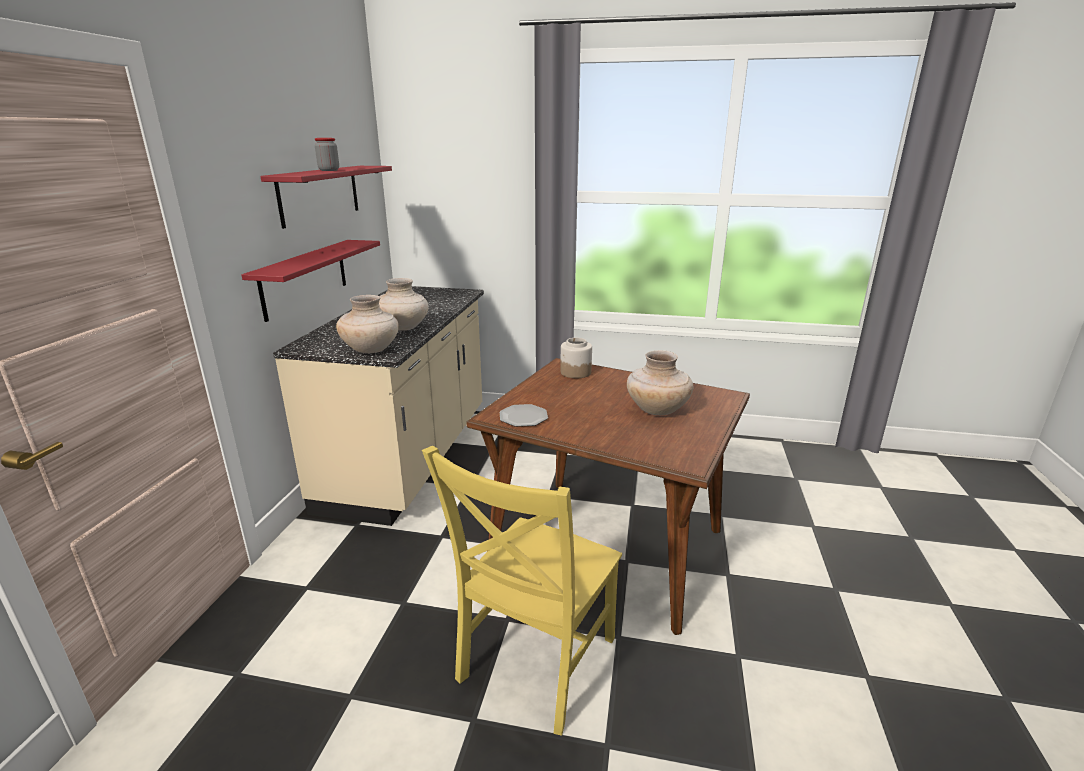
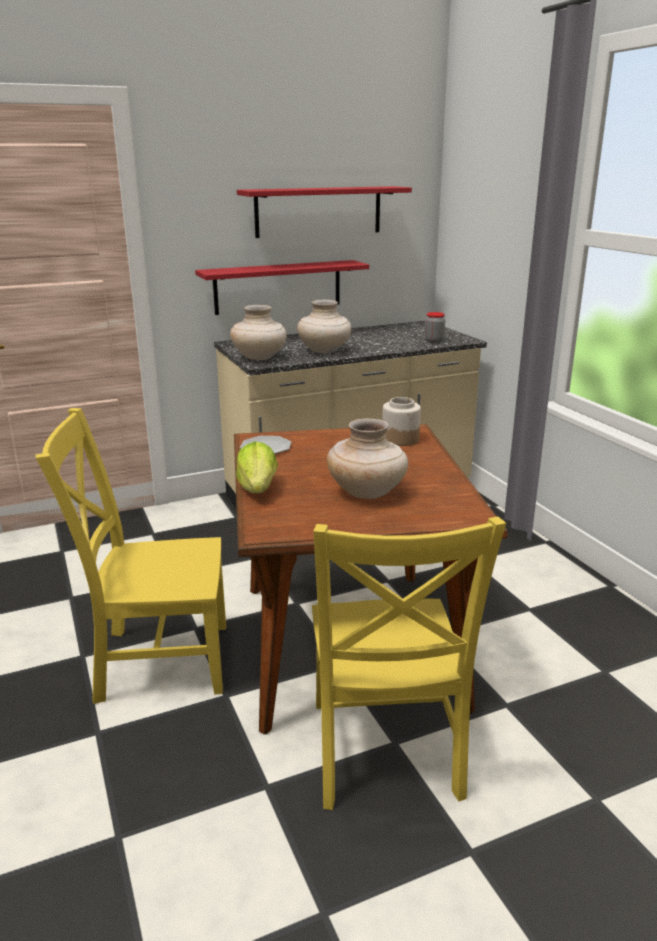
camera: 55 degrees right, 0 degrees up
(329, 170) = (314, 188): jar -> jar (434, 341)
(606, 443) = (258, 489): none -> lettuce
(736, 584) = (384, 754): none -> yellow chair

